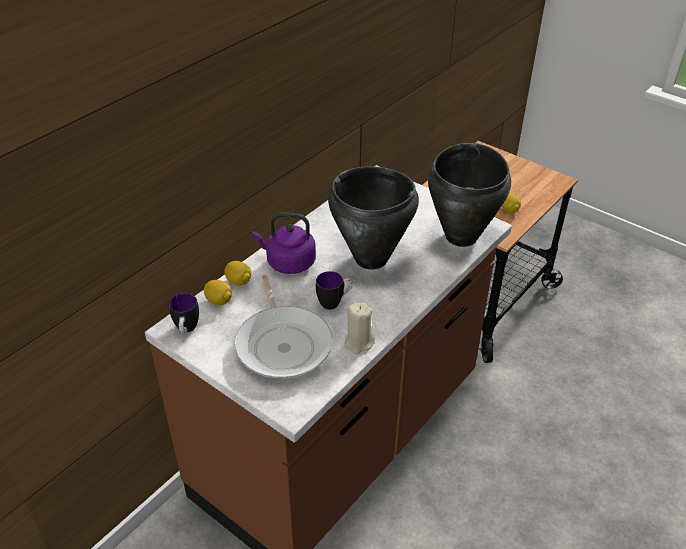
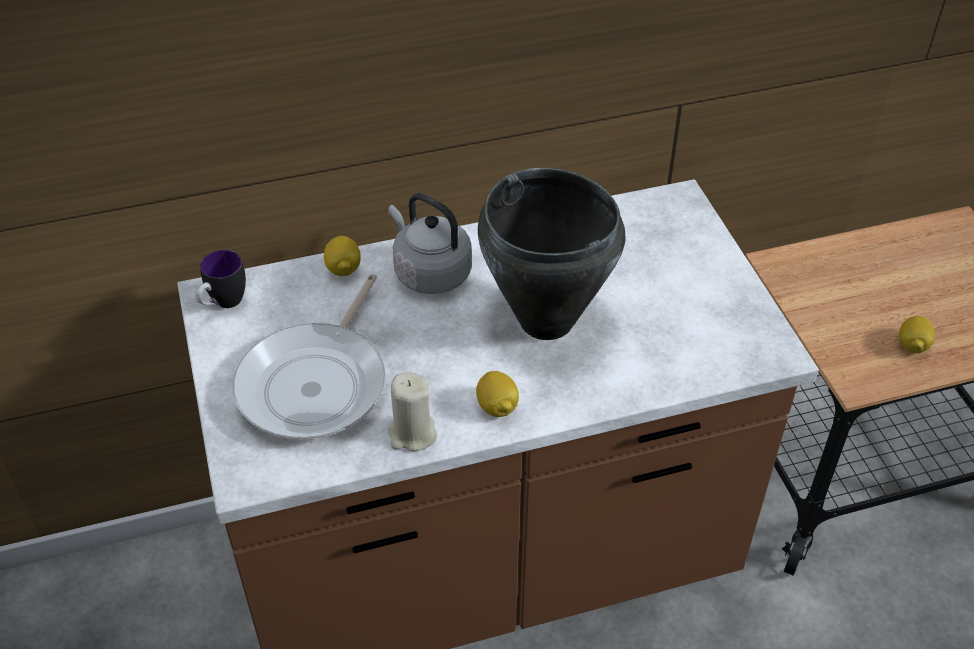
camera: 35 degrees right, 5 degrees up
(219, 301) = (296, 284): lemon -> lemon (497, 407)
(288, 263) = (429, 272): purple kettle -> grey kettle
(334, 302) = (436, 360): mug -> none
(462, 236) = (716, 350): black cooking pot -> none

